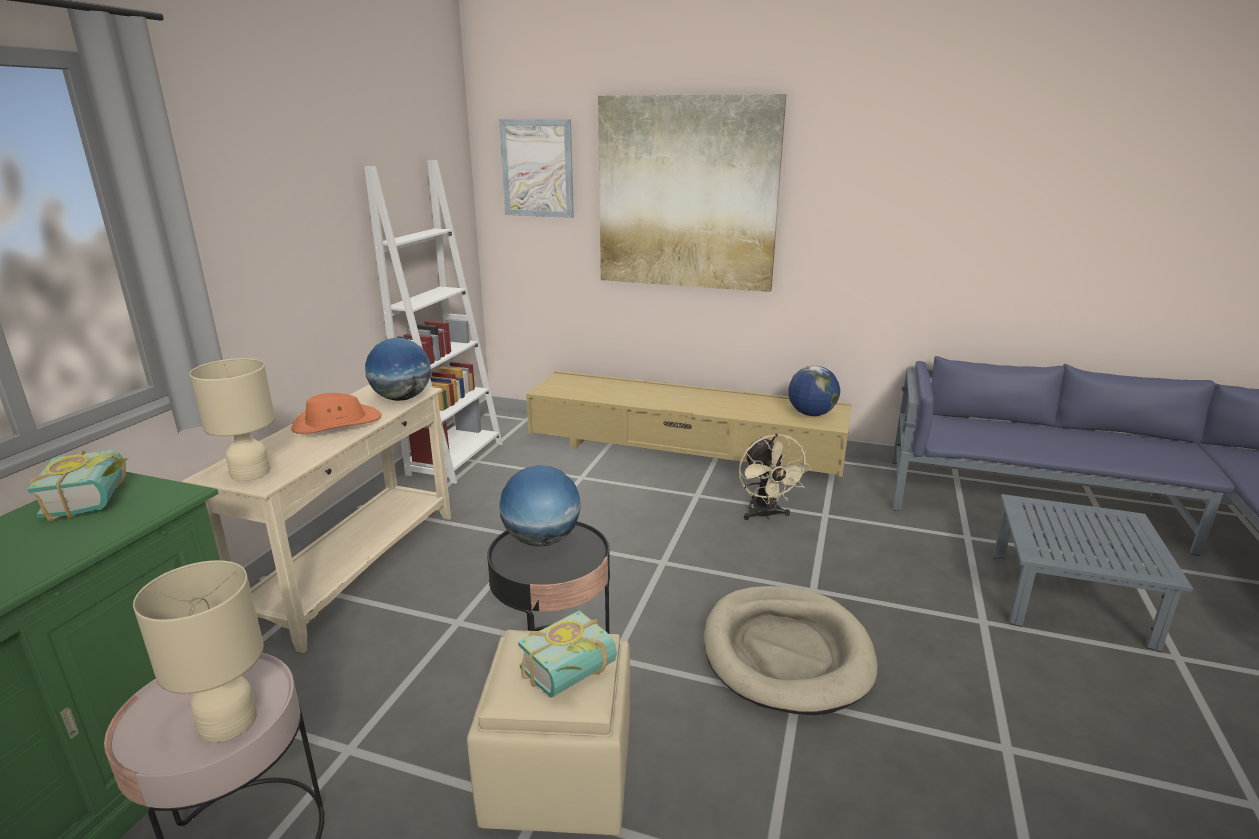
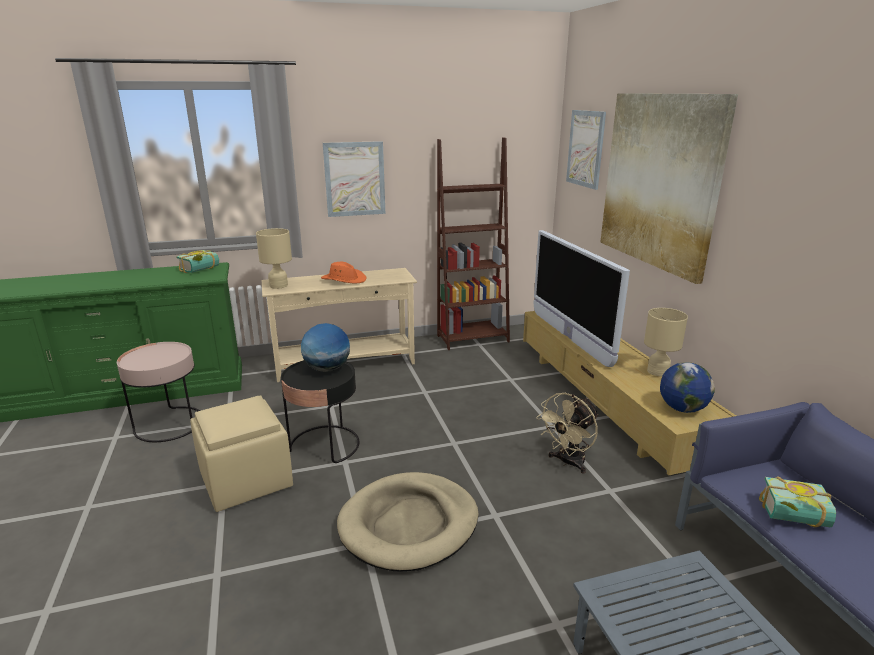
camera: 55 degrees right, 0 degrees up
(228, 721) = (150, 362): beige table lamp -> beige table lamp (658, 371)
(269, 247) = (354, 179): none -> picture
(402, 398) = (390, 279): globe -> none
(455, 458) = (472, 338): white bookcase -> brown bookcase
(573, 676) = (230, 421): book -> book (795, 519)
(622, 399) = (569, 338): none -> television

